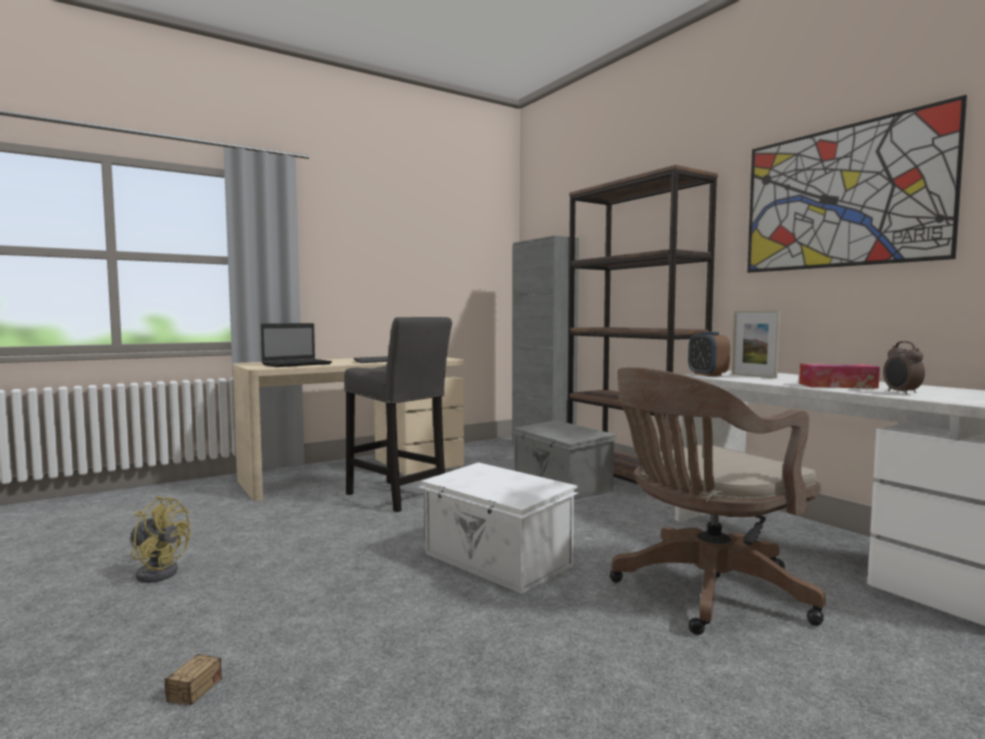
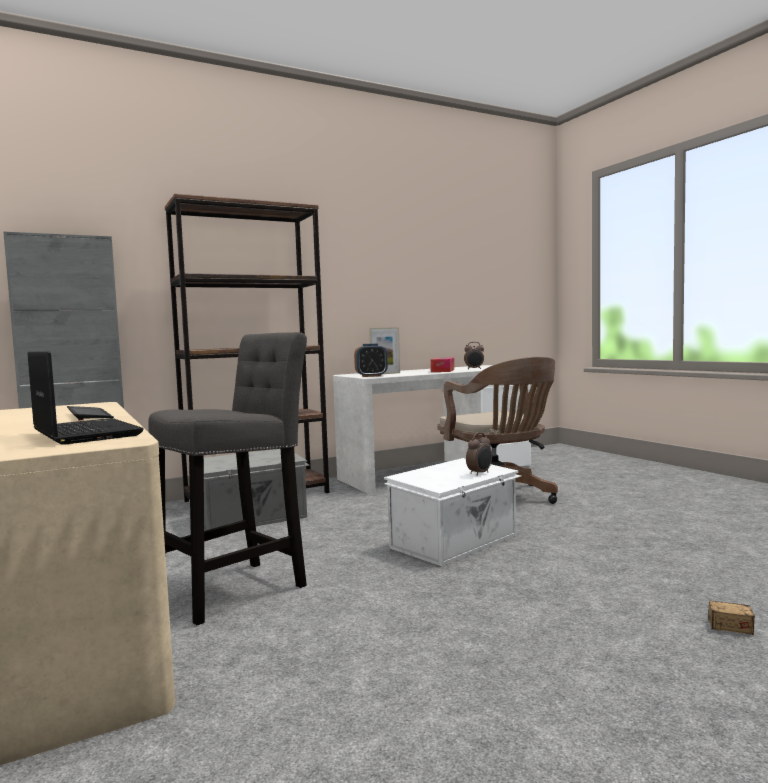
camera: 85 degrees left, 0 degrees up
(157, 571) = (516, 725): yellow fan -> none
(495, 492) = (480, 473): none -> alarm clock
(841, 197) = (381, 254): picture -> none

